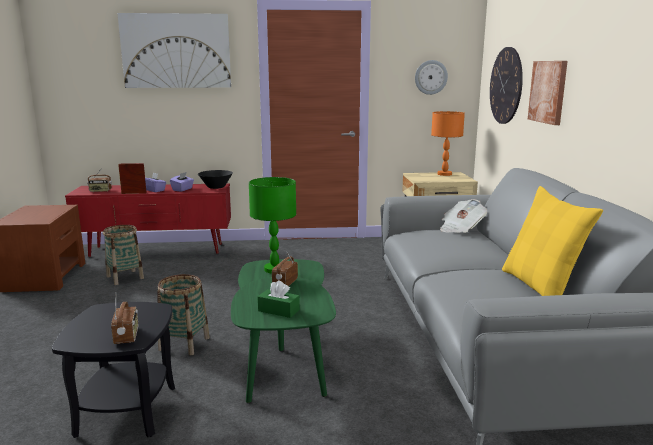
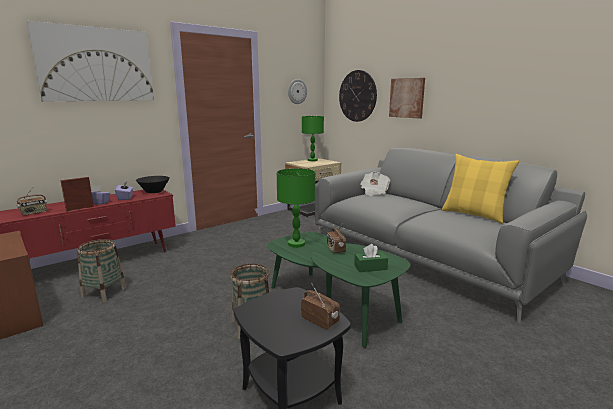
camera: 35 degrees left, 0 degrees up
(444, 174) = (312, 160): orange table lamp -> green table lamp

